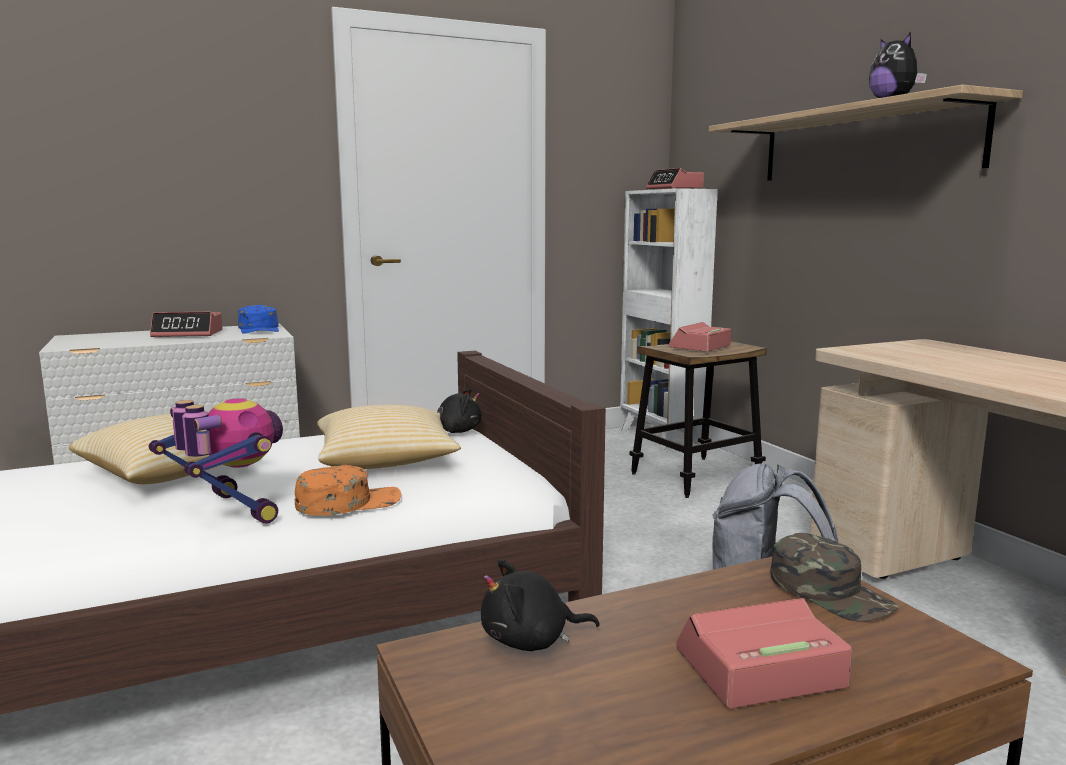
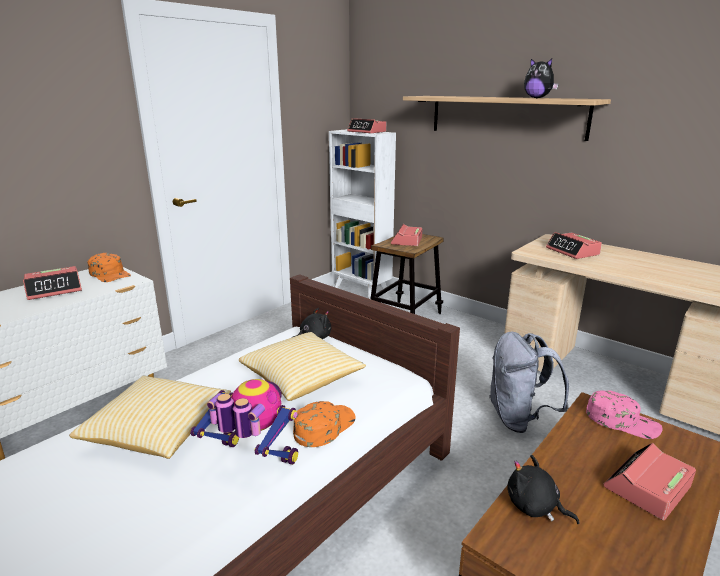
camera: 25 degrees left, 10 degrees up
(260, 329) = (110, 274): blue cap -> orange cap
(531, 641) = (535, 507): black plush toy -> black plush toy turned 75 degrees clockwise
(831, 592) = (622, 421): green cap -> pink cap
(933, 355) = (572, 252): none -> alarm clock

